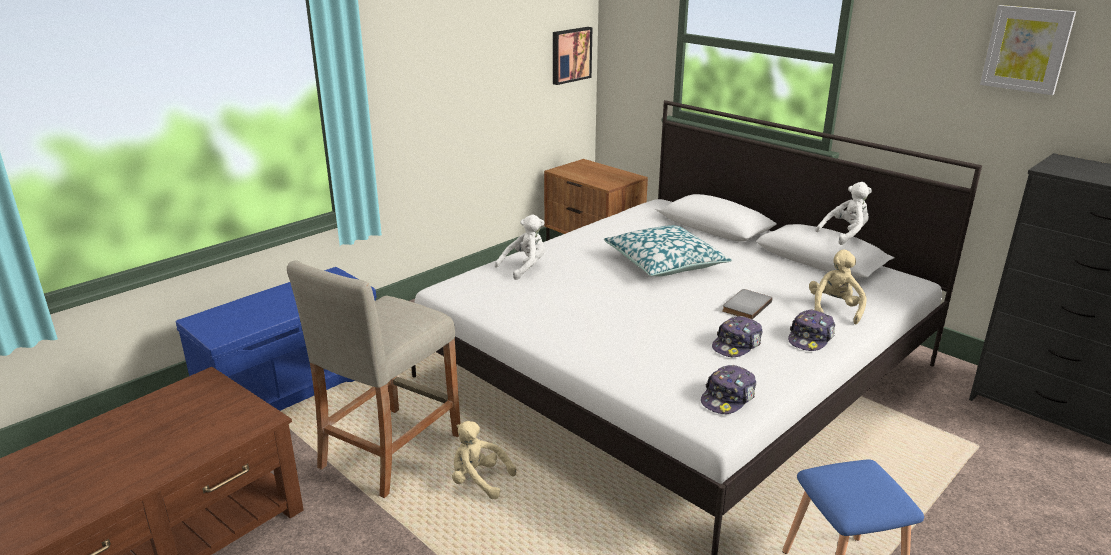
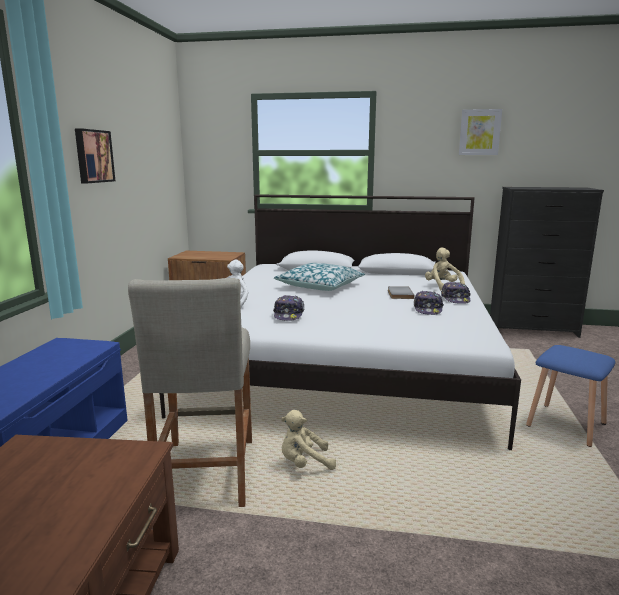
camera: 35 degrees left, 10 degrees down
(570, 55) = (172, 171): picture -> picture (93, 156)
(728, 398) = (470, 331): cap -> cap (289, 315)
(845, 234) = (407, 253): white plush toy -> none

